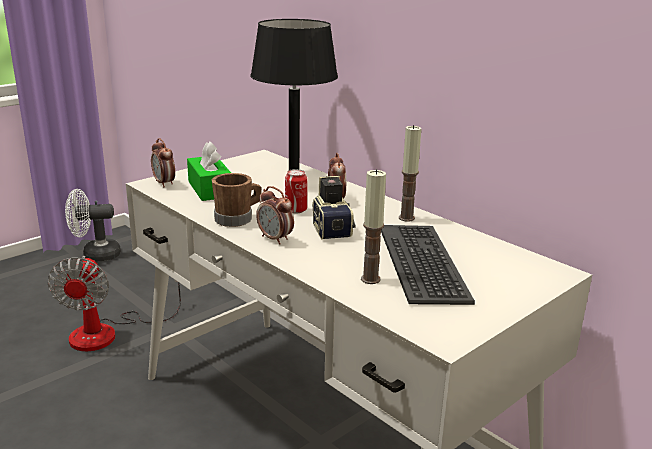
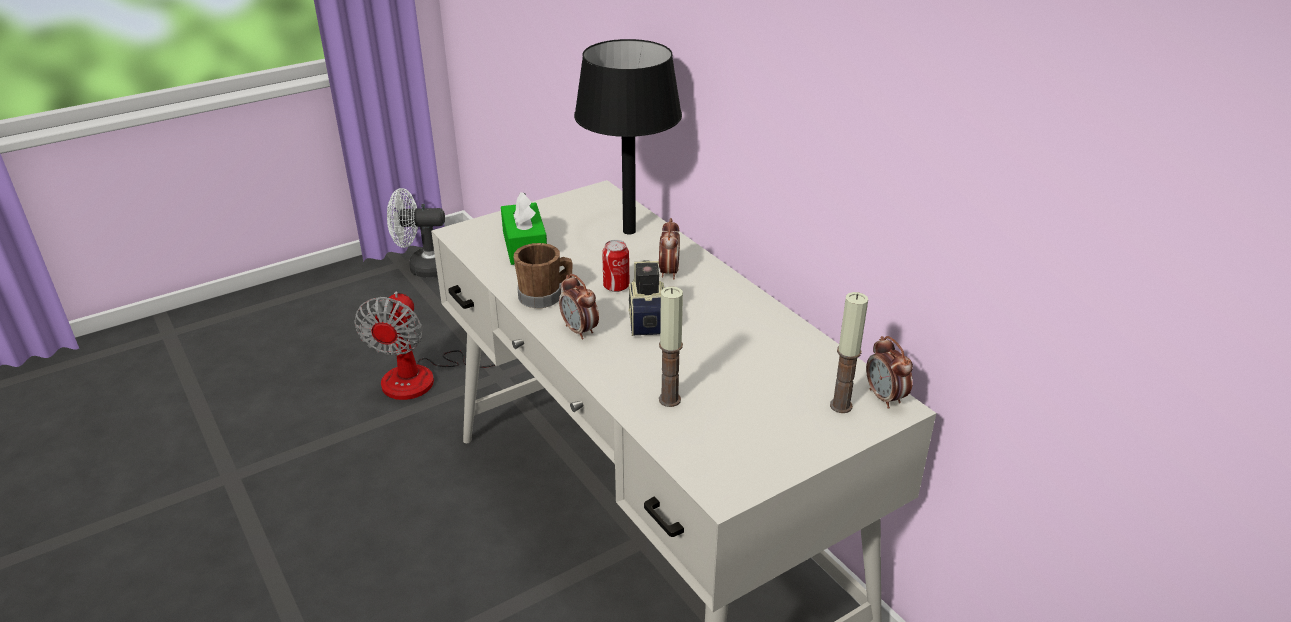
camera: 10 degrees right, 10 degrees up
(164, 183) = (475, 233): alarm clock -> alarm clock (885, 398)
(406, 218) = (744, 307): candle -> candle (840, 406)
(423, 263) = (739, 380): keyboard -> none

